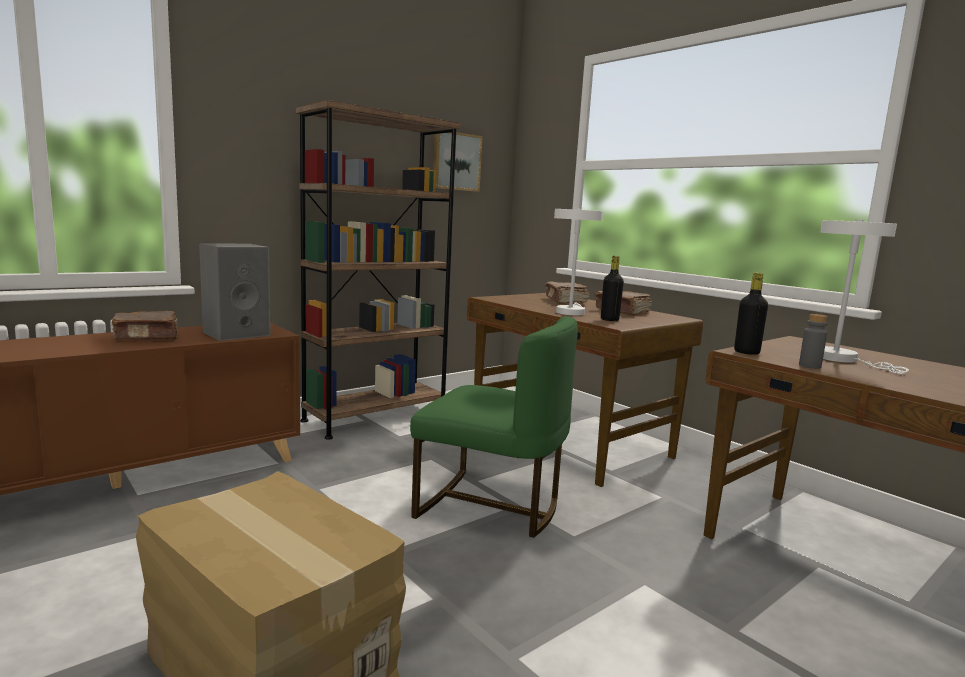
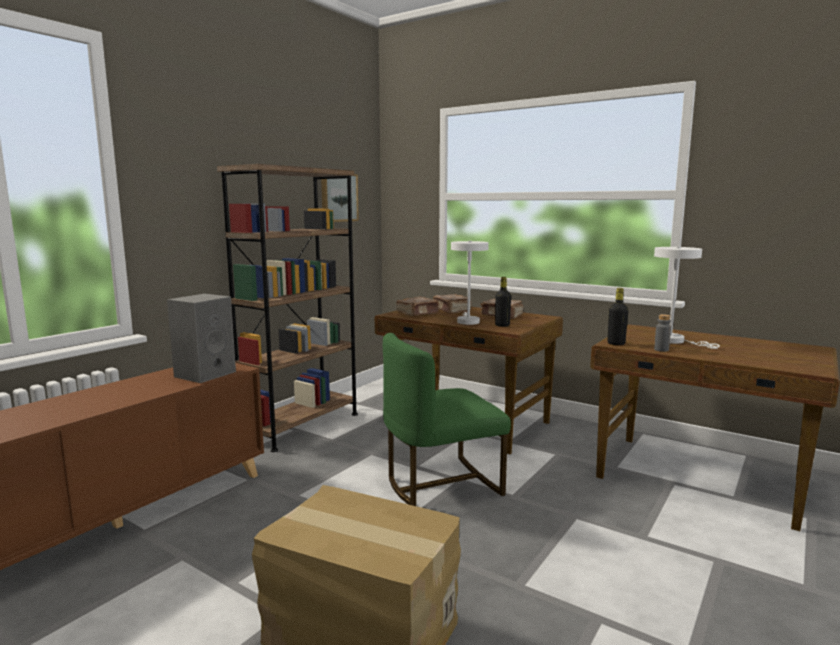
camera: 15 degrees left, 0 degrees up
(147, 337) = (131, 388): brown book -> brown book (418, 314)
(491, 506) = (441, 483): green chair -> green chair turned 150 degrees clockwise

